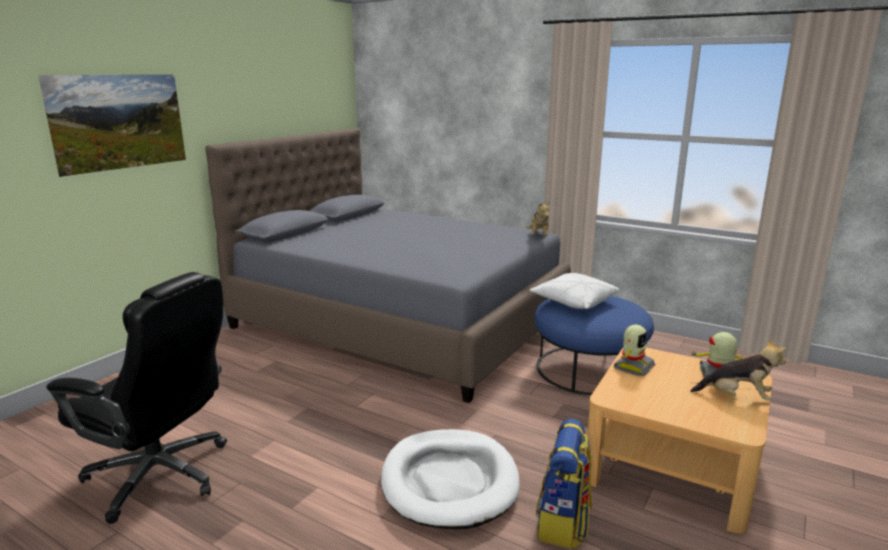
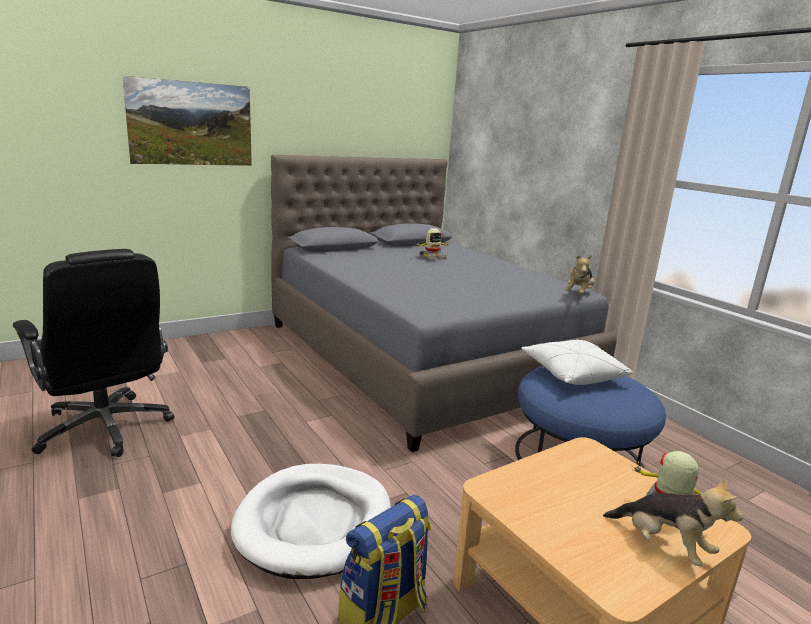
camera: 25 degrees right, 0 degrees up
(632, 367) = (560, 463): toy robot -> toy robot (432, 257)

